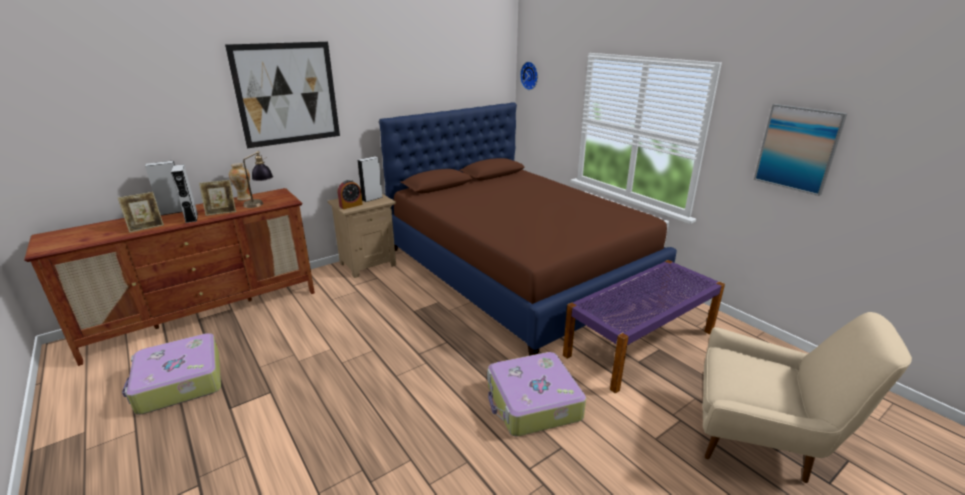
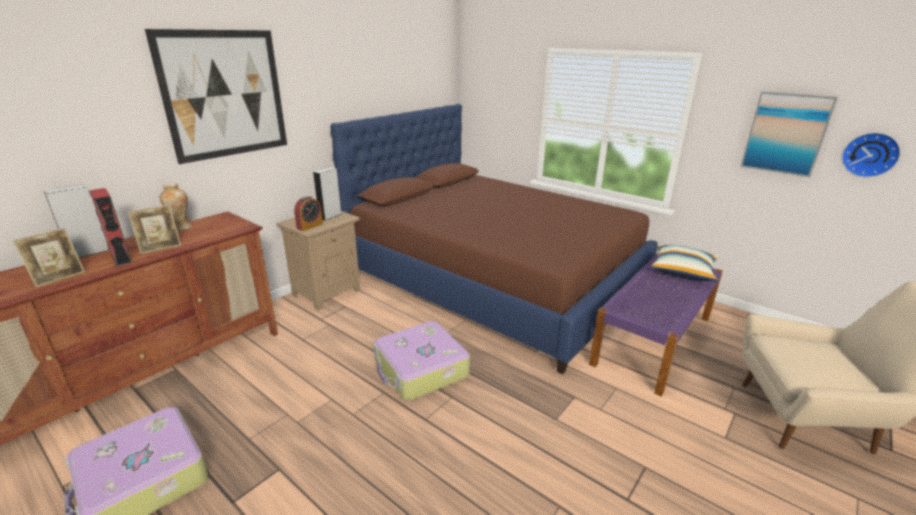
camera: 15 degrees left, 0 degrees up
(191, 217) = (121, 258): grey speaker -> red speaker
(260, 205) = (209, 234): table lamp -> none
(530, 75) = (476, 74): wall clock -> wall clock (870, 154)
(532, 403) = (589, 423): suitcase -> suitcase (420, 370)
(679, 280) = (682, 272): none -> pillow

